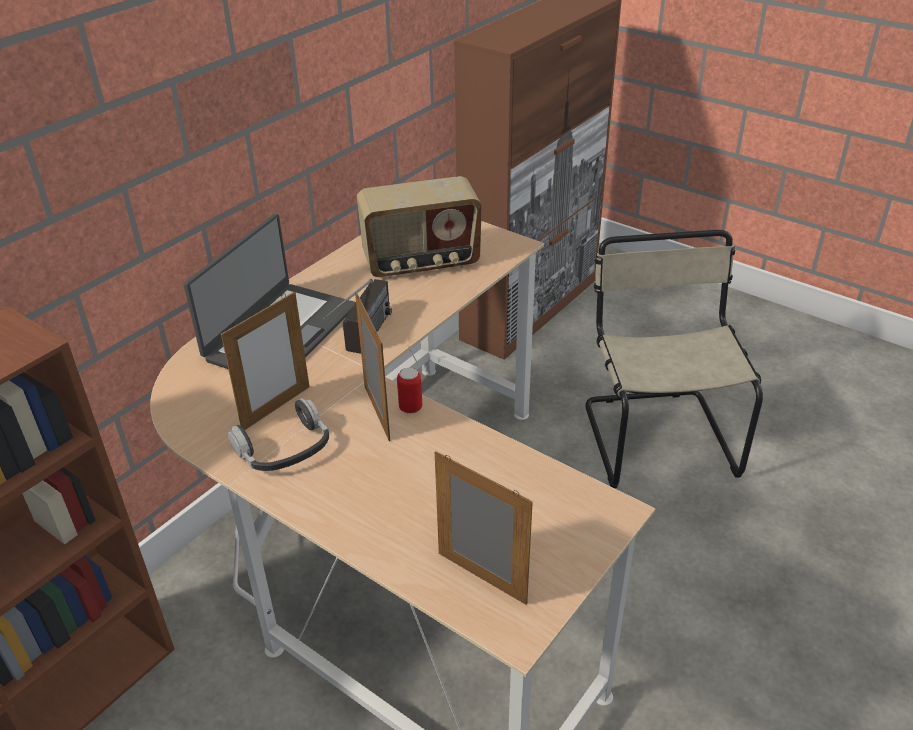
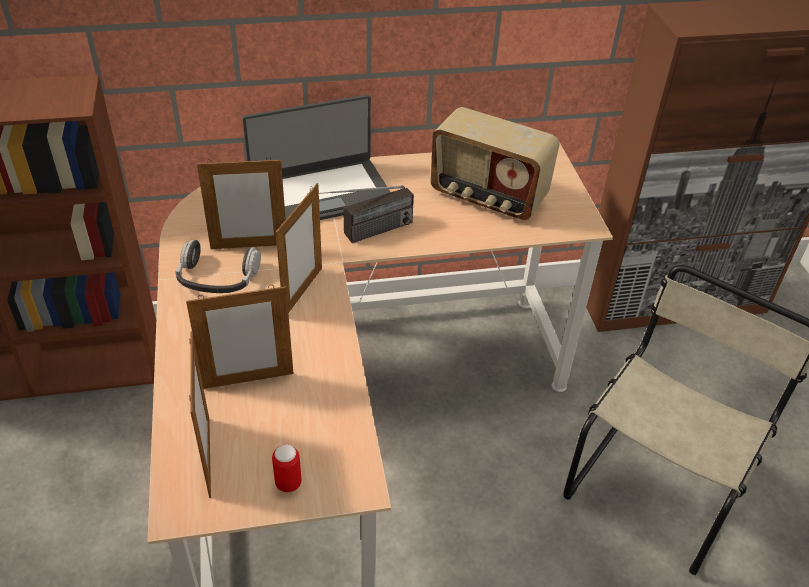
camera: 40 degrees right, 5 degrees up
(410, 408) = (328, 304): can -> can (288, 483)
(430, 503) = (248, 380): none -> picture frame

